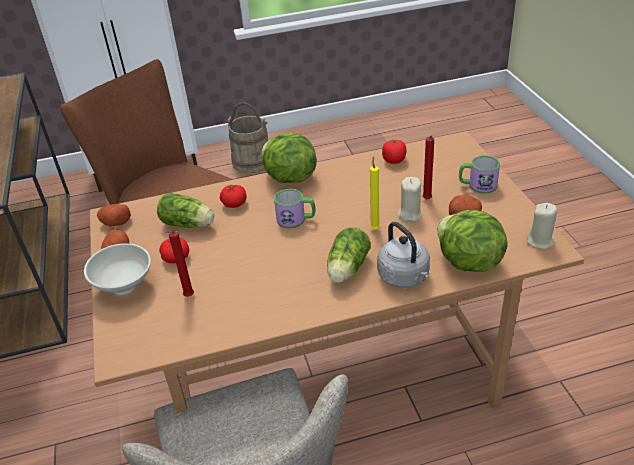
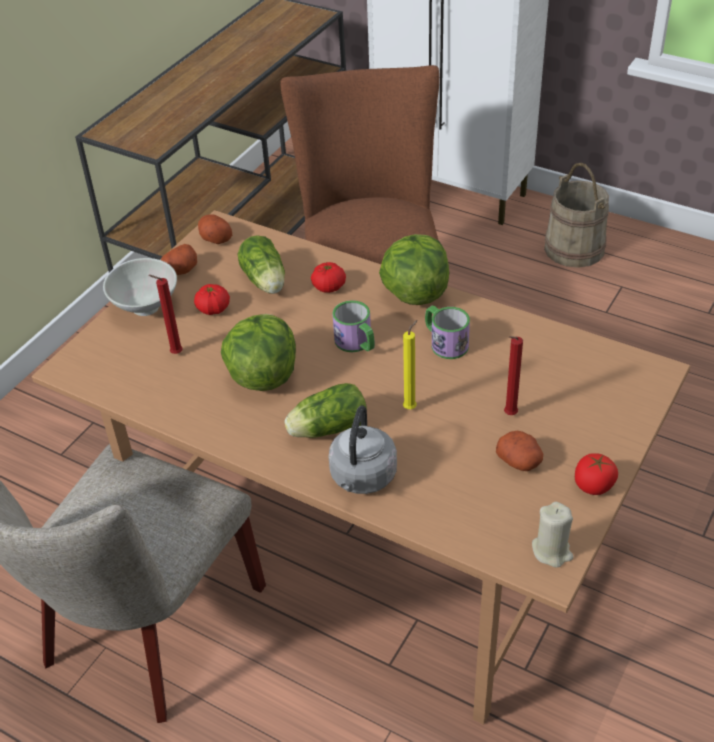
camera: 45 degrees right, 5 degrees up
(394, 160) = (547, 345): tomato -> tomato (593, 485)
(409, 214) = (467, 417): beige candle -> none
(467, 262) = (441, 512): lettuce -> lettuce (263, 375)
(477, 185) = (590, 439): mug -> mug (444, 342)

